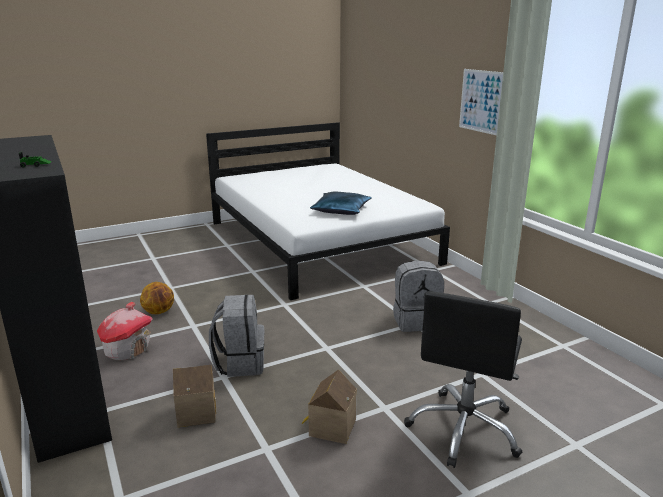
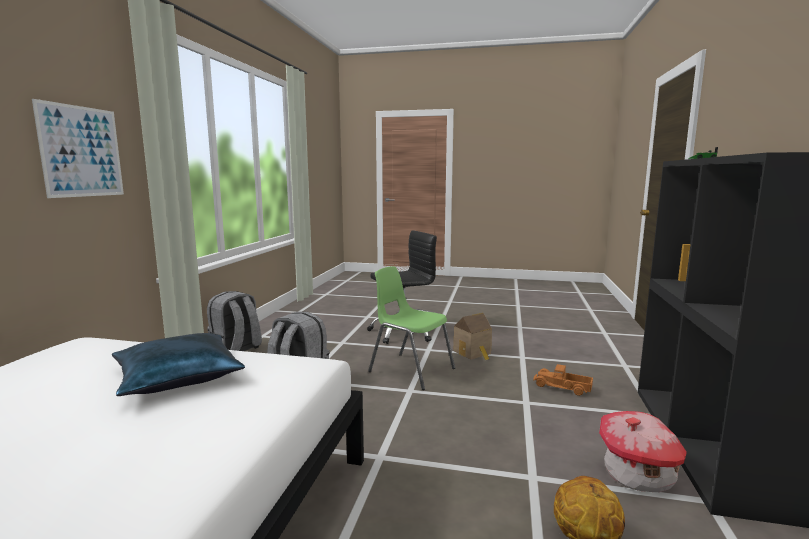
camera: 140 degrees left, 10 degrees down
(196, 411) = (562, 387): toy house -> toy truck
(240, 363) = (502, 407): grey backpack -> grey backpack (236, 349)
(357, 368) = (410, 370): none -> green chair

